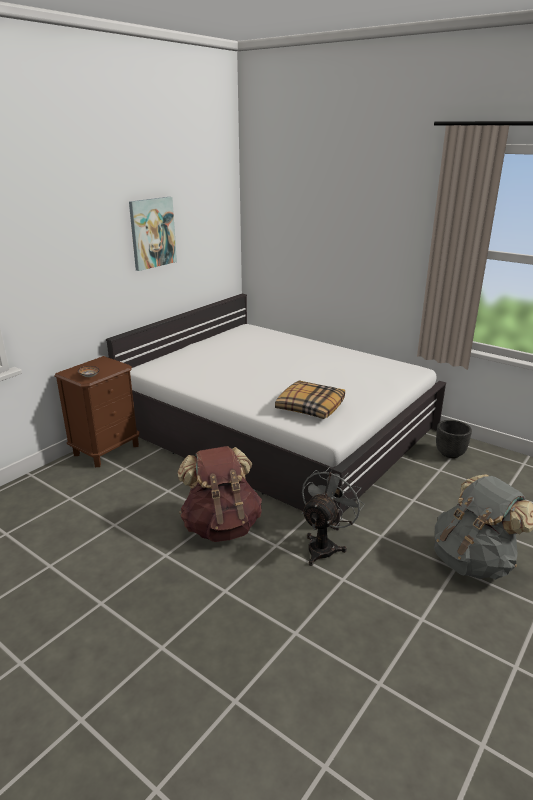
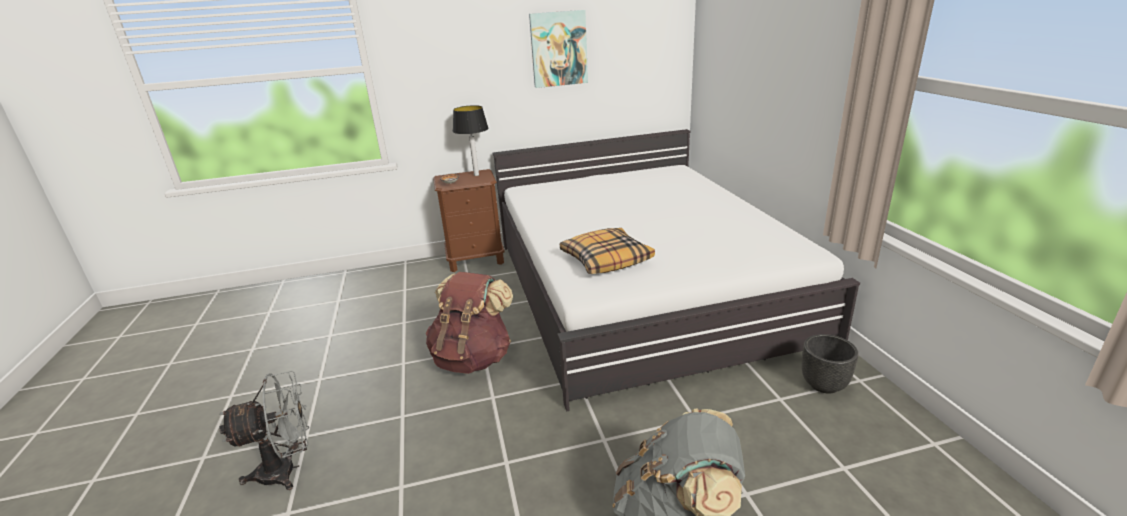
camera: 40 degrees right, 0 degrees up
(102, 364) = (476, 175): none -> table lamp
(324, 546) = (534, 420): grey fan -> grey fan (287, 470)

